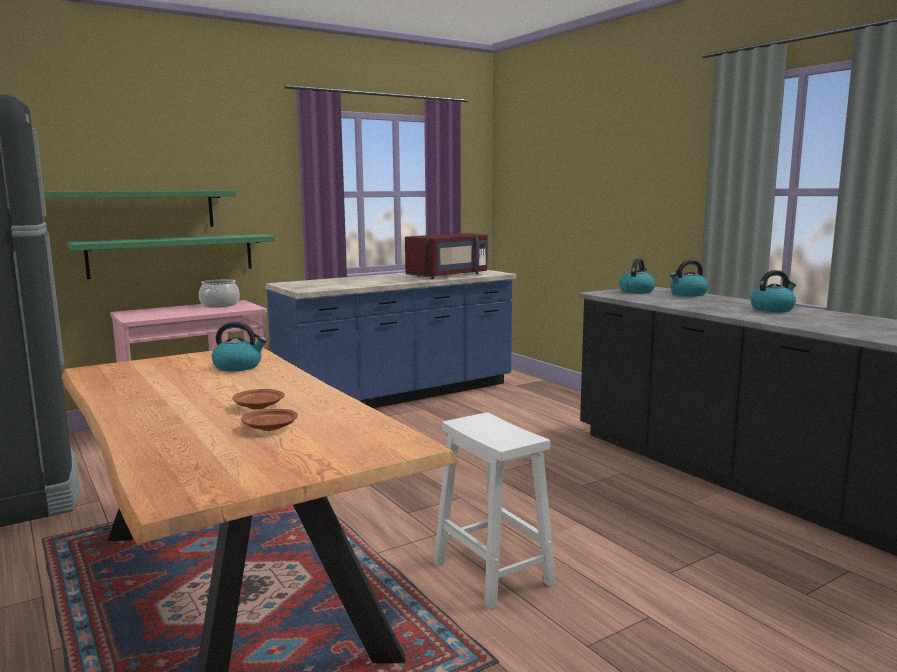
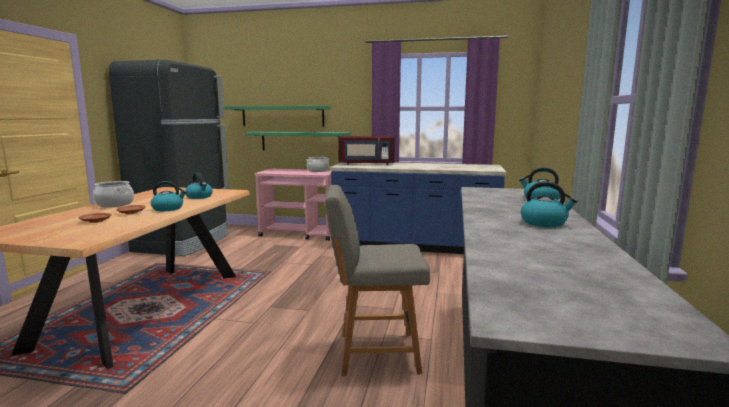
camera: 45 degrees right, 0 degrees up
(146, 406) = (115, 204): none -> cooking pot
(449, 275) = (453, 167): red microwave -> red microwave (367, 164)
(494, 574) = (225, 354): white stool -> none
(612, 502) = (375, 353): none -> grey chair
(636, 291) = (509, 192): kettle -> kettle (168, 208)

